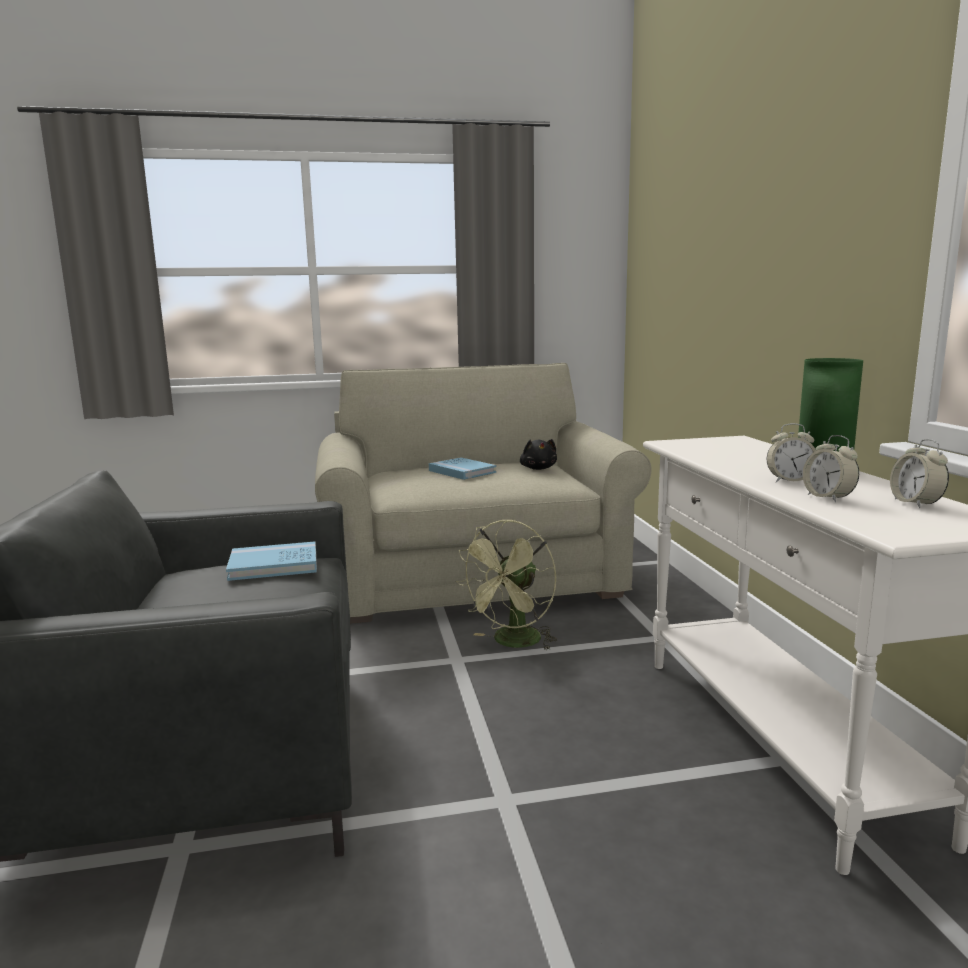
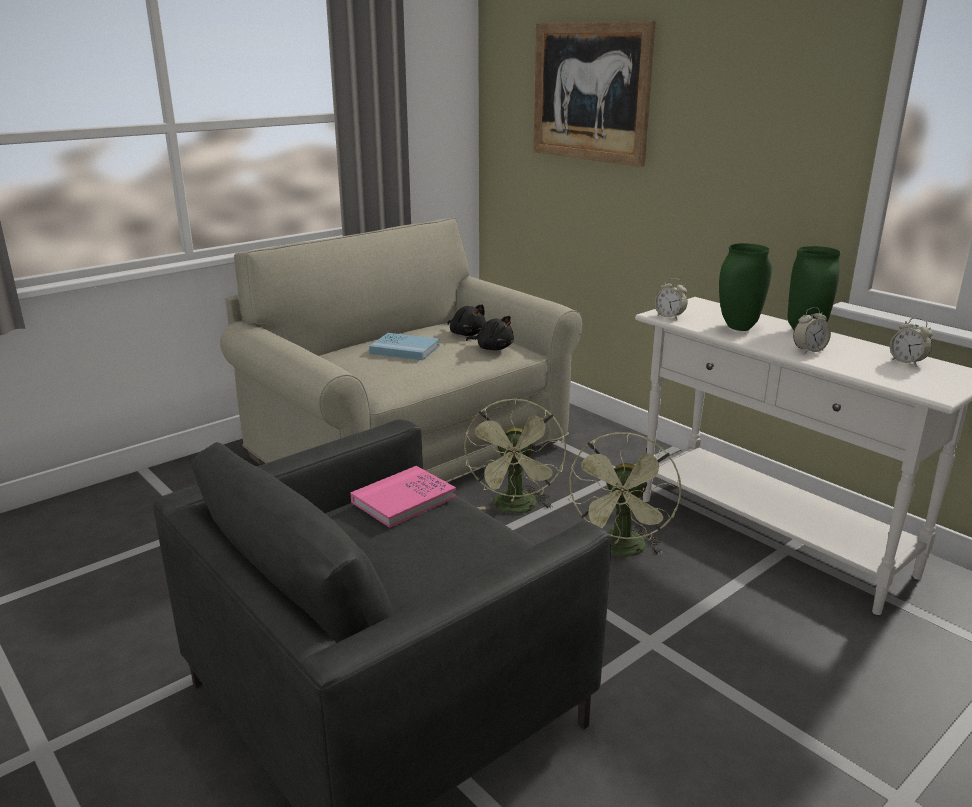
camera: 30 degrees left, 10 degrees up
(274, 565) = (403, 500): blue book -> pink book
(544, 480) = (493, 348): none -> black plush toy
(576, 706) = (622, 551): none -> green fan
(694, 231) = (590, 92): none -> picture
(739, 457) = (738, 327): none -> green vase
(828, 497) = (856, 365): alarm clock -> alarm clock (669, 316)

